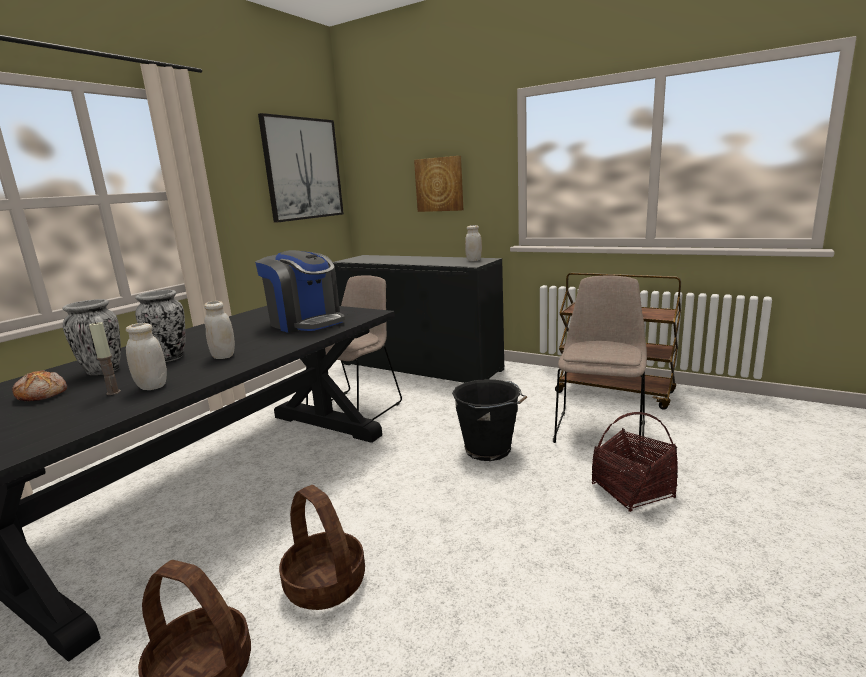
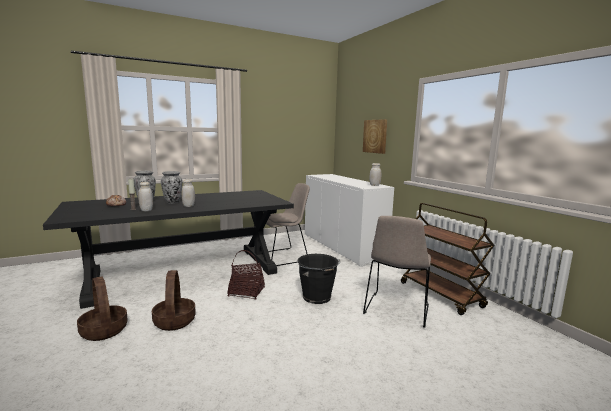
camera: 30 degrees right, 5 degrees down
(303, 169) = (304, 121): picture -> none
(306, 322) = (246, 200): coffee machine -> none
(420, 367) = (342, 247): black cabinet -> white cabinet
(600, 429) = (396, 310): beige chair -> beige chair turned 150 degrees clockwise
(633, 491) = (364, 347): basket -> basket (246, 292)

